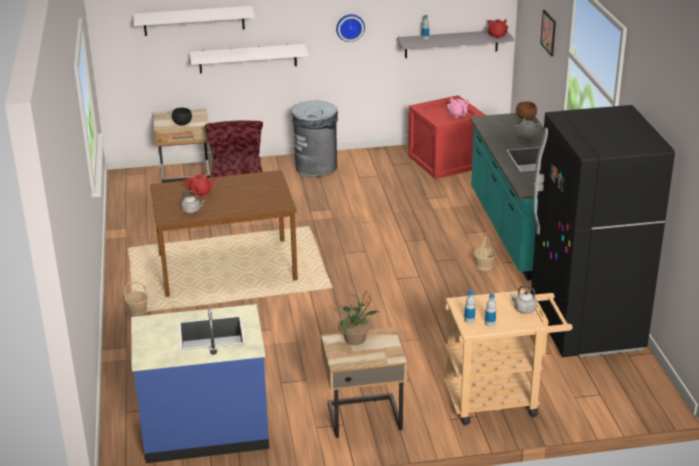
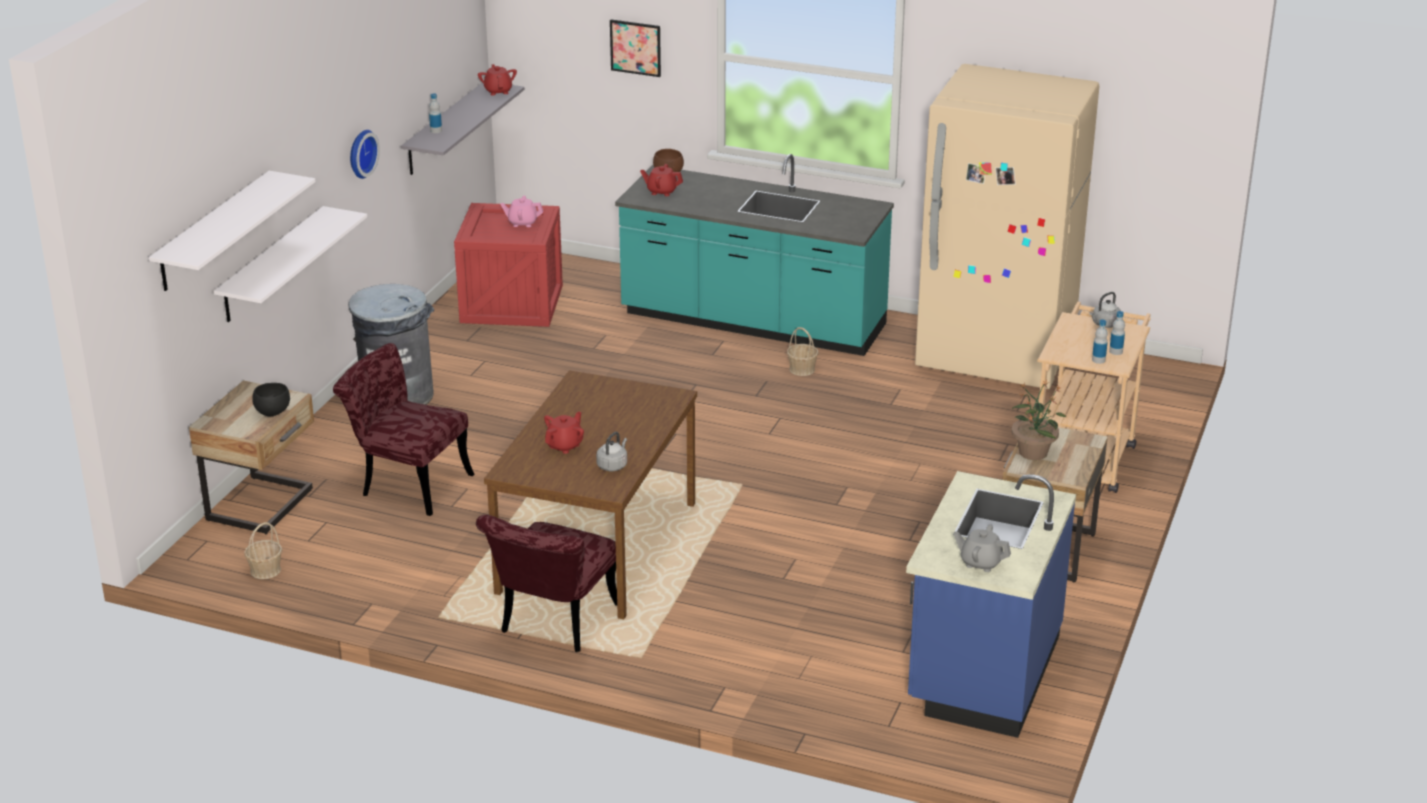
camera: 60 degrees left, 0 degrees up
(137, 310) = (634, 653): basket -> basket (265, 570)
(145, 279) = (554, 625): none -> red chair
(500, 123) = (661, 191): none -> red teapot
(526, 138) = (721, 190): grey teapot -> grey teapot (980, 563)
(586, 327) = (995, 358): black fridge -> beige fridge

